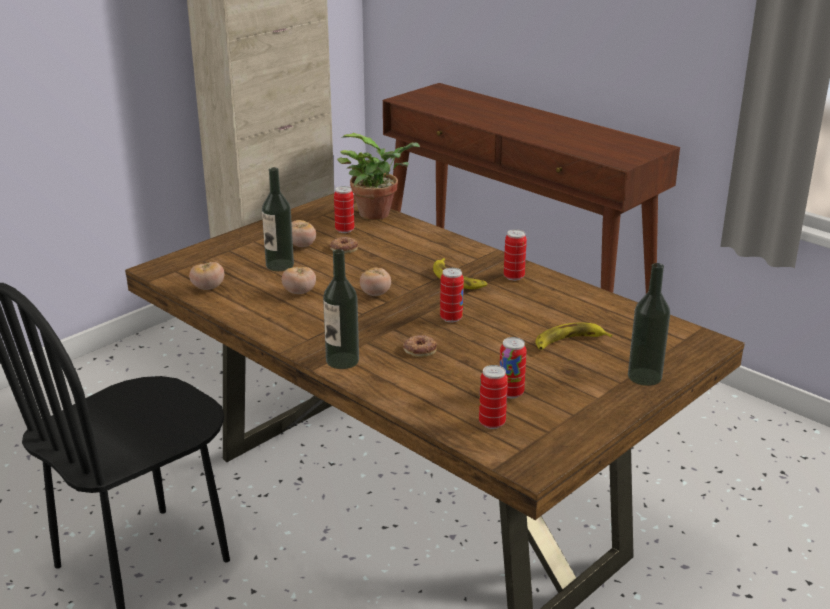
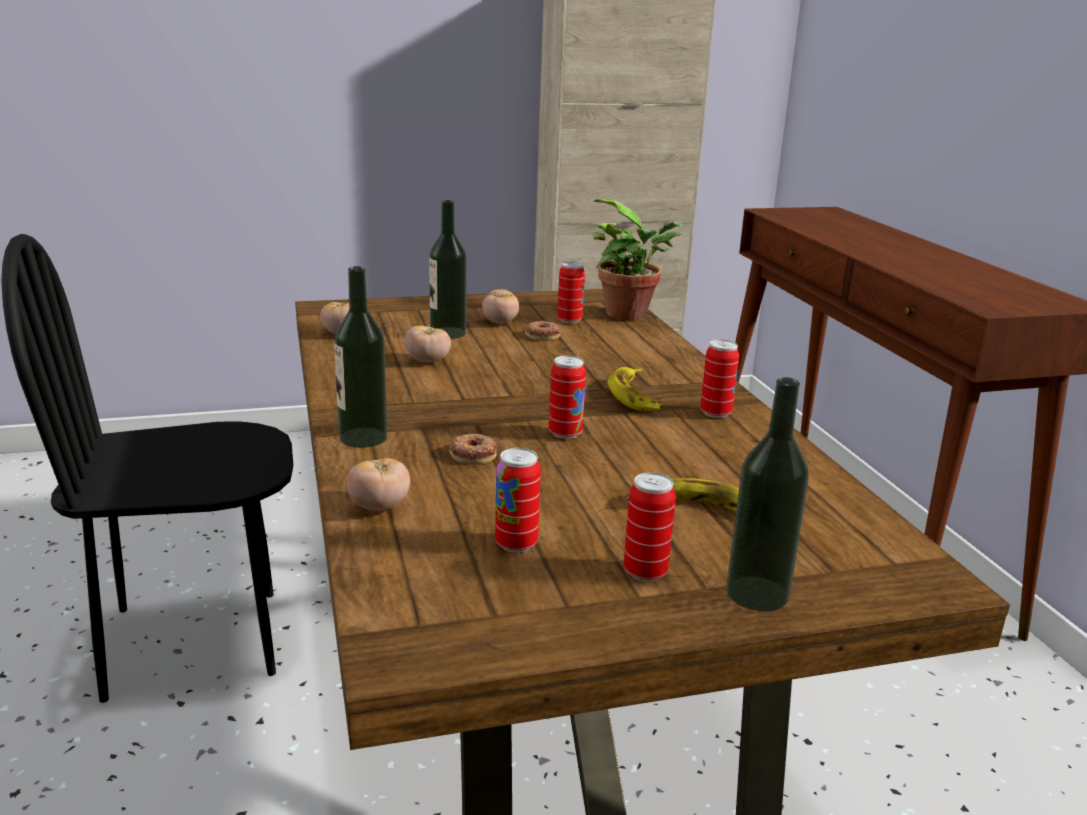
camera: 30 degrees right, 5 degrees down
(375, 294) = (510, 384): tomato -> tomato (379, 507)
(492, 423) = (432, 572): can -> can (645, 572)

